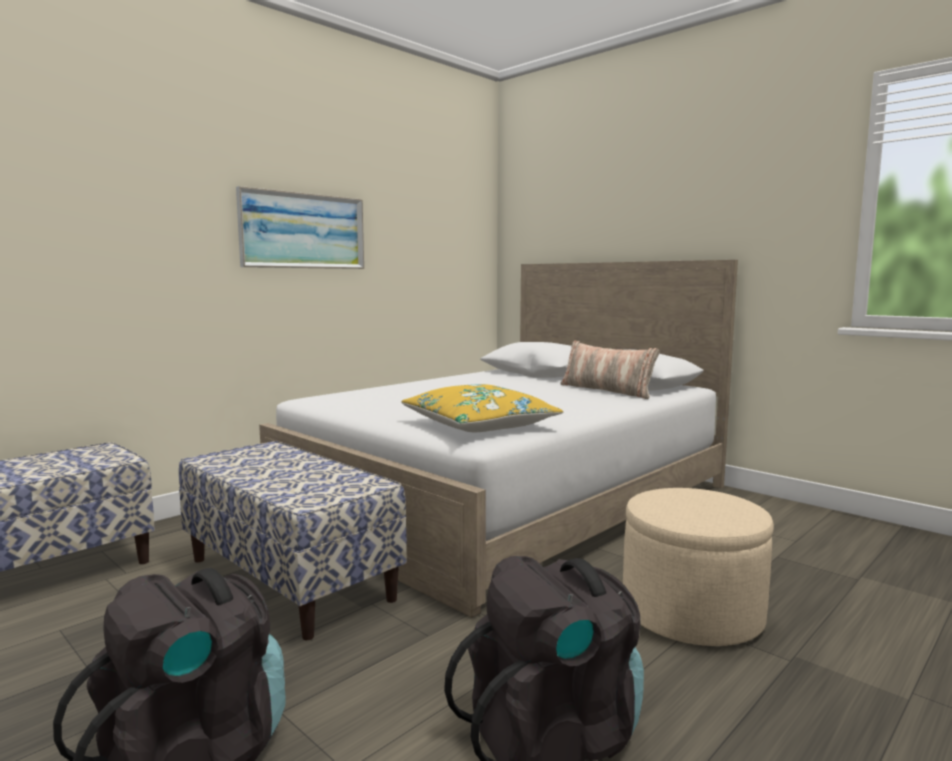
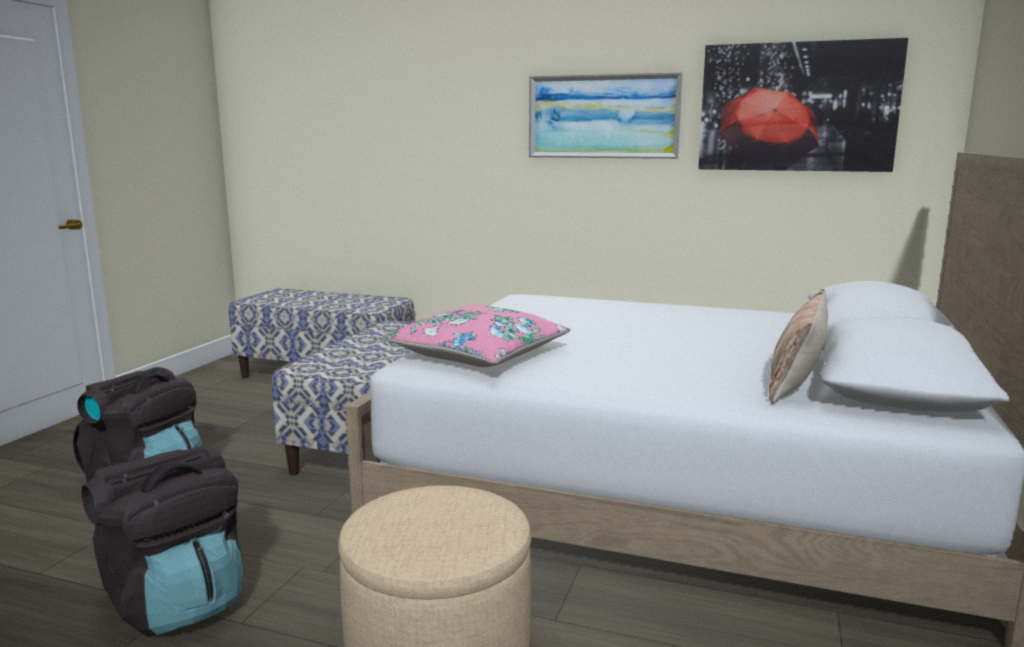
camera: 65 degrees right, 5 degrees up
(426, 233) = (797, 107): none -> picture
(479, 425) = (479, 354): yellow pillow -> pink pillow

